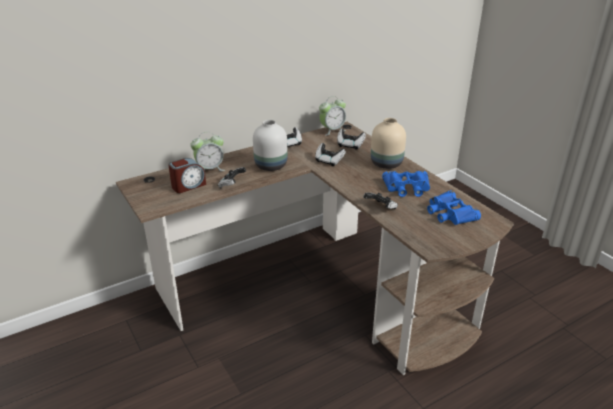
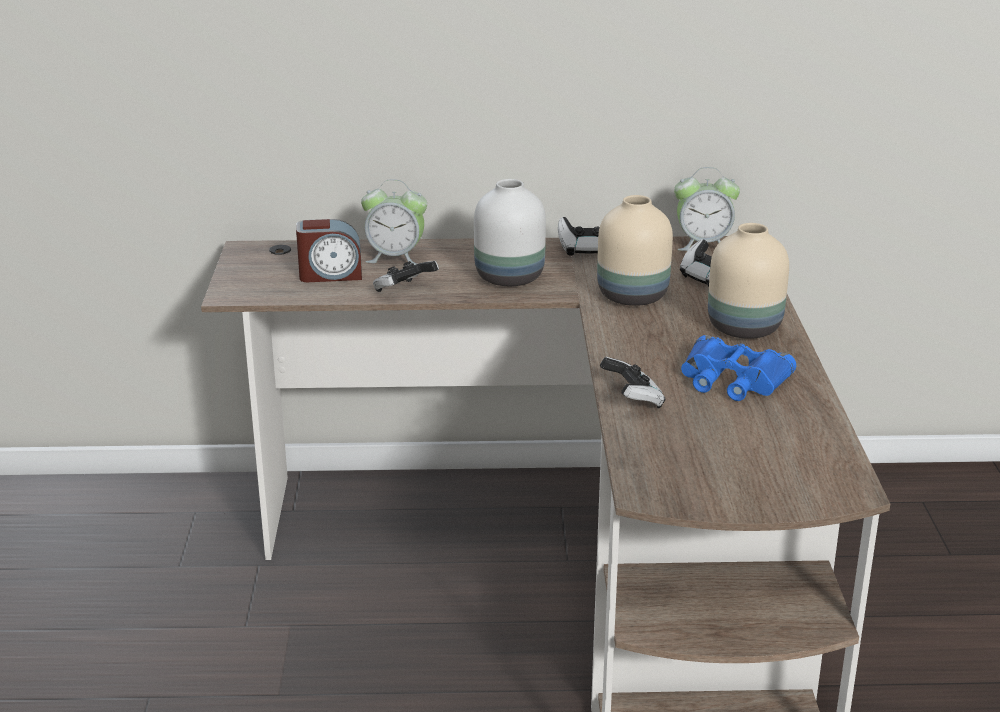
camera: 30 degrees right, 5 degrees down
(329, 161) = (630, 296): game controller -> beige vase
(449, 213) = (765, 447): blue binoculars -> none

